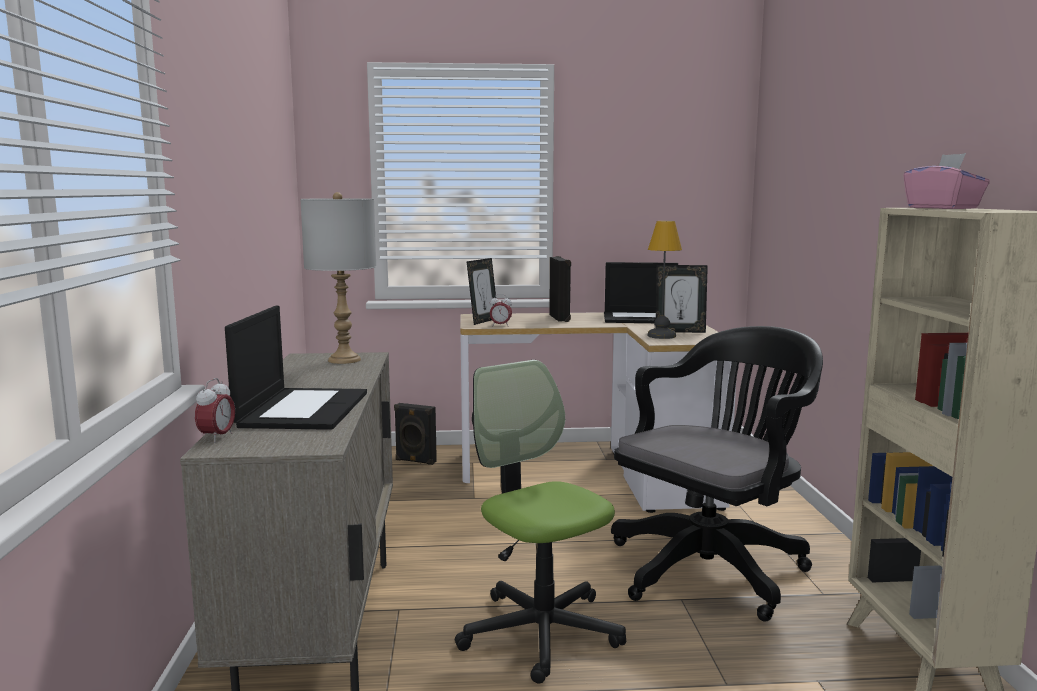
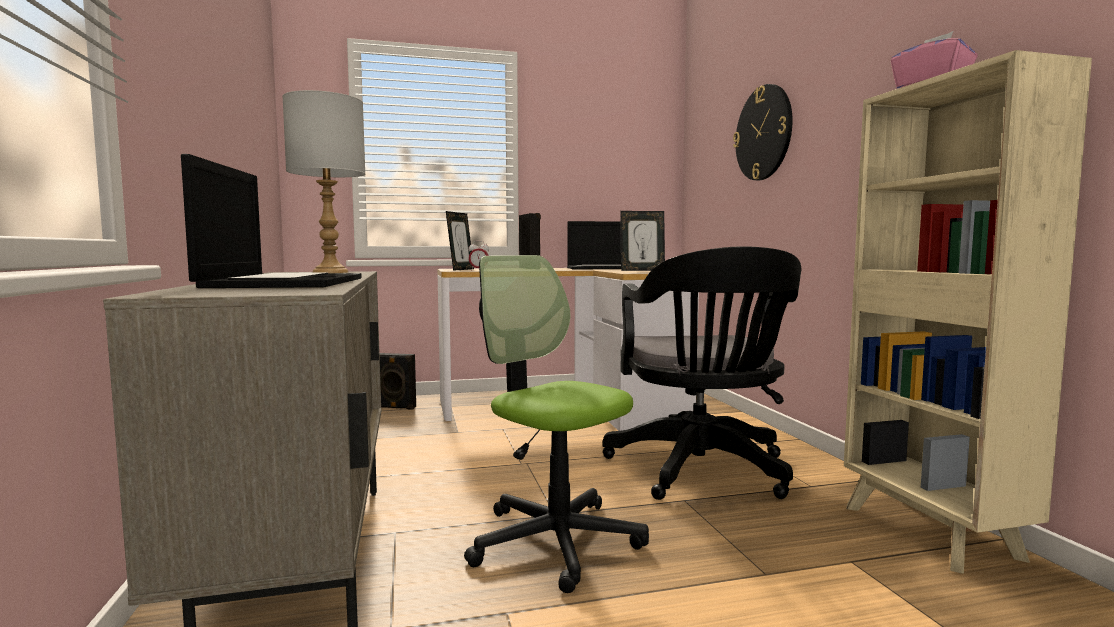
camera: 10 degrees left, 5 degrees down
(217, 437) = (166, 291): alarm clock -> none
(662, 336) = (630, 271): table lamp -> none
(713, 567) = (701, 472): black office chair -> black office chair turned 135 degrees clockwise
(828, 178) = (763, 133): none -> wall clock

